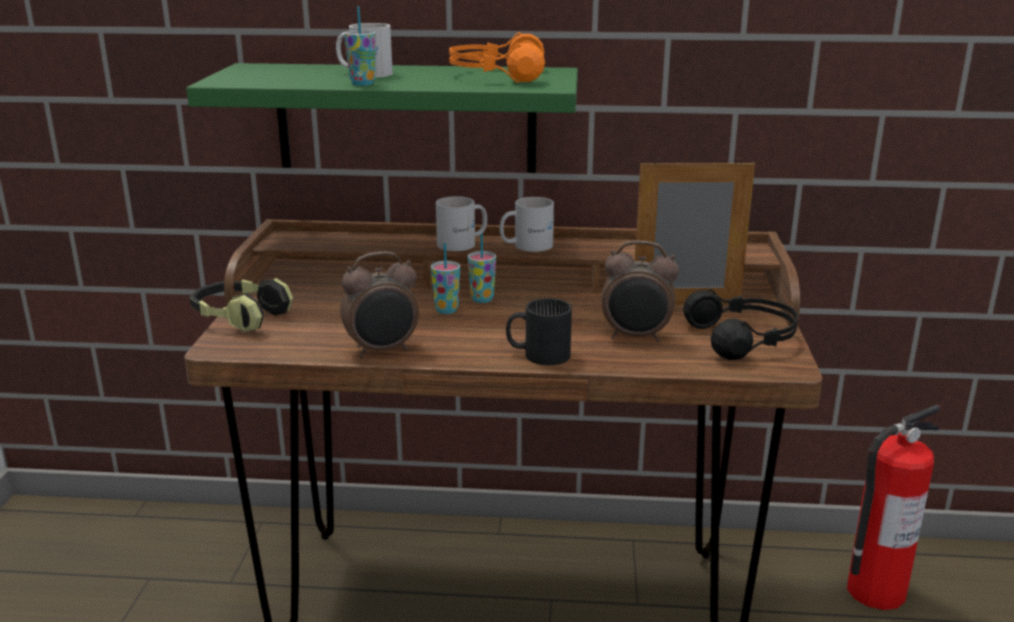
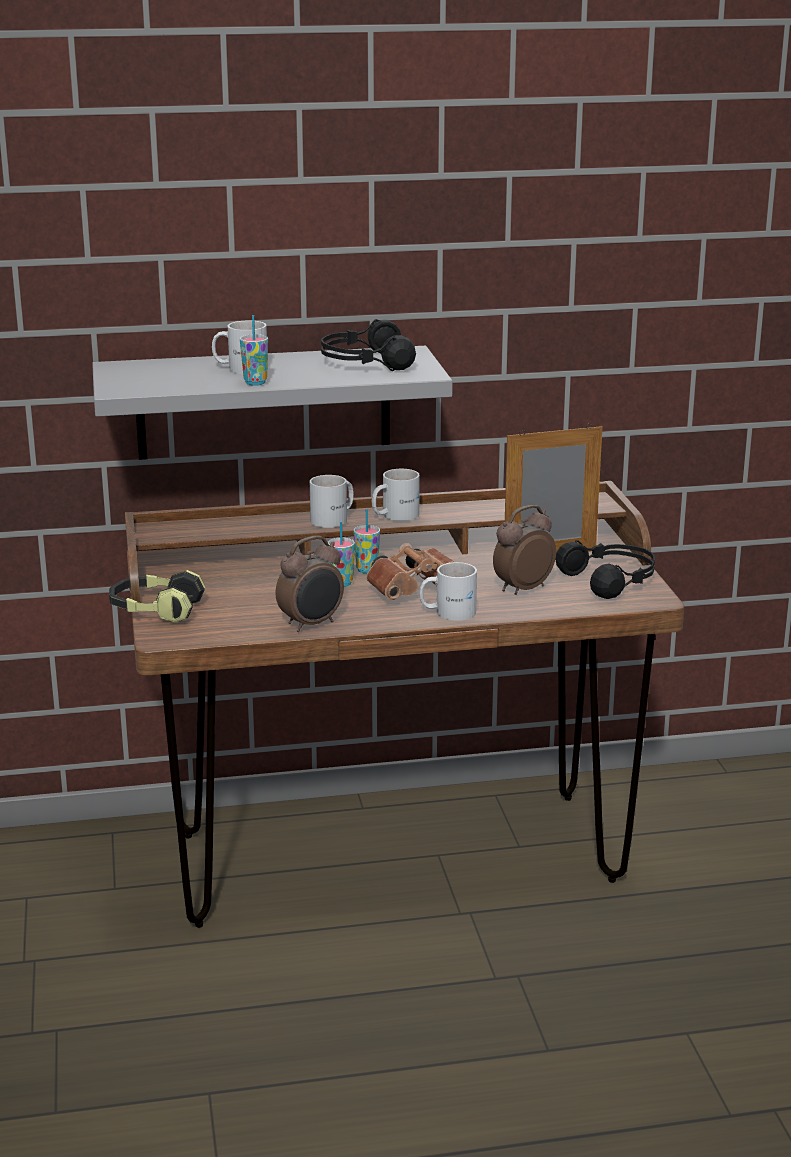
camera: 15 degrees left, 0 degrees up
(406, 118) = (263, 402): green shelf -> grey shelf
(497, 75) = (365, 362): orange headphones -> black headphones
(519, 325) = (416, 590): none -> brown binoculars
(538, 353) = (447, 611): black mug -> white mug
(636, 337) = (522, 589): alarm clock -> alarm clock turned 150 degrees clockwise
(874, 591) = (725, 804): fire extinguisher -> none

